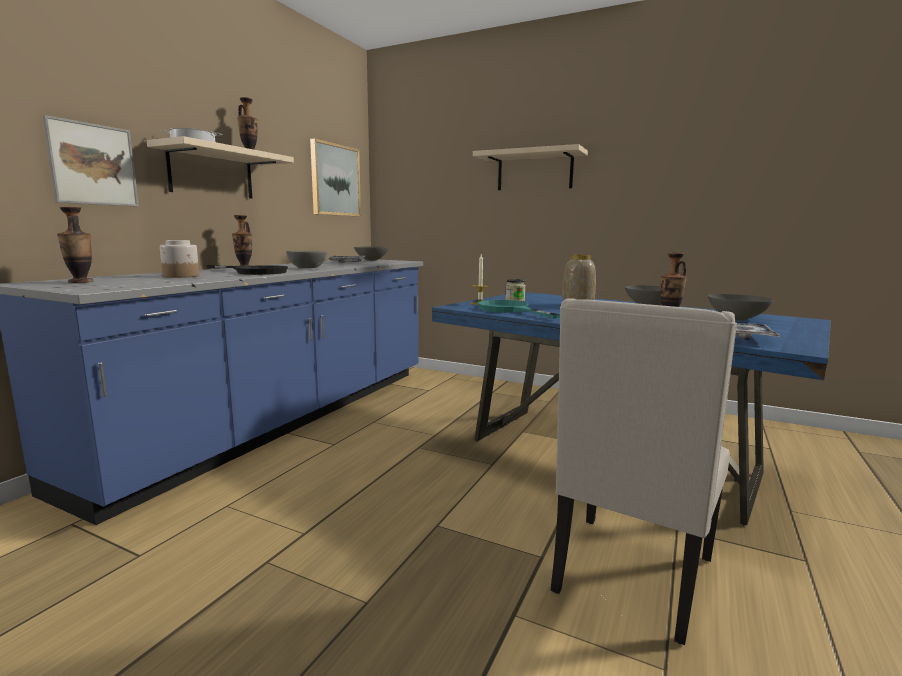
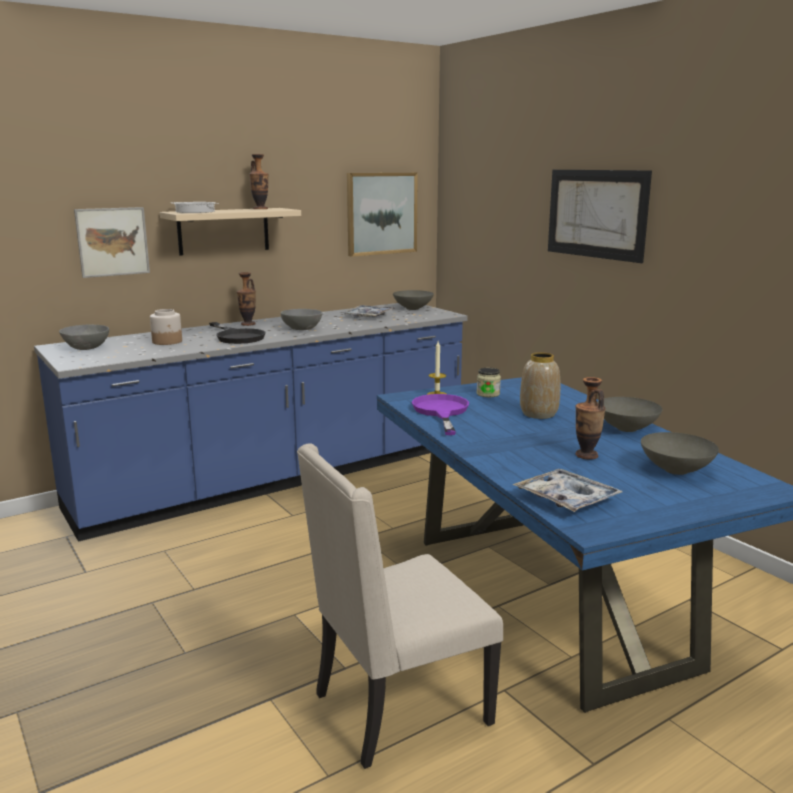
camera: 30 degrees right, 5 degrees up
(80, 282) = (86, 348): vase -> grey bowl
(509, 310) = (441, 412): turquoise frying pan -> purple frying pan
(534, 171) = (596, 214): beige shelf -> picture

